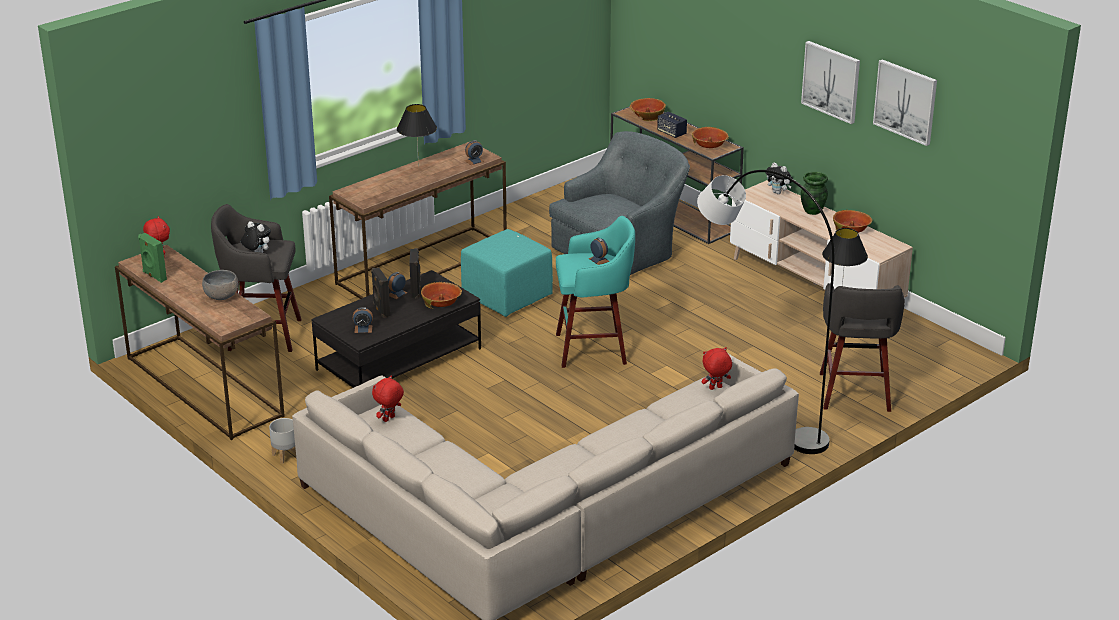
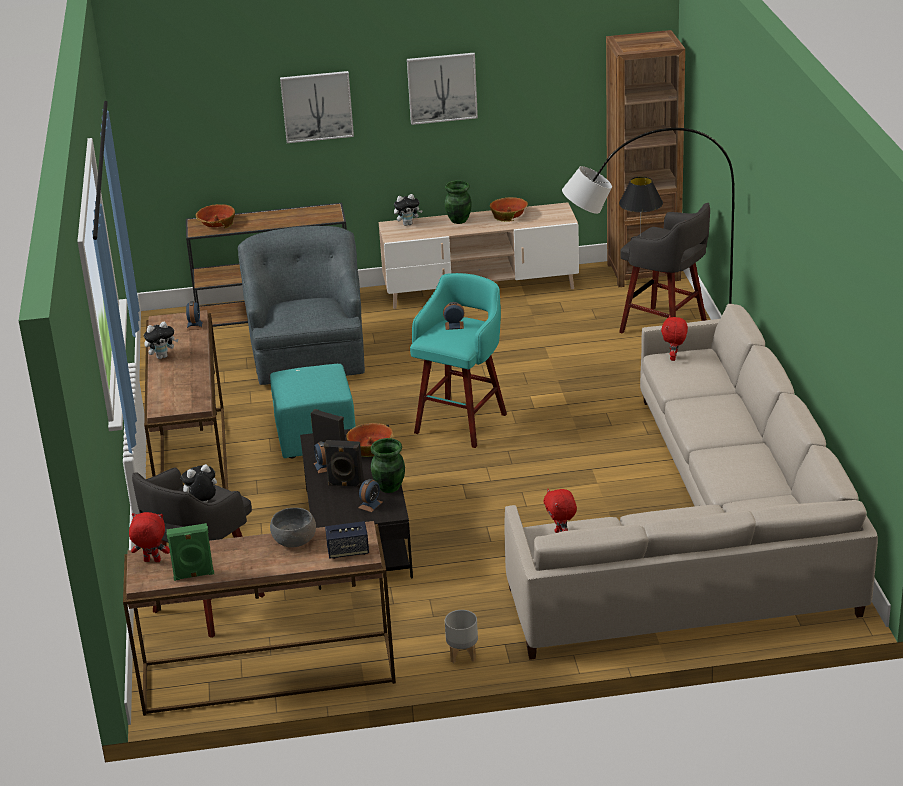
camera: 55 degrees left, 0 degrees up
(392, 328) = (389, 487): none -> green vase
(418, 166) = (162, 356): black table lamp -> plush toy
(671, 133) = (269, 223): speaker -> speaker (348, 551)
(709, 144) = (316, 214): bowl -> none
(906, 101) = (535, 69): picture -> picture (317, 106)
(945, 350) = (643, 272): none -> brown bookcase

